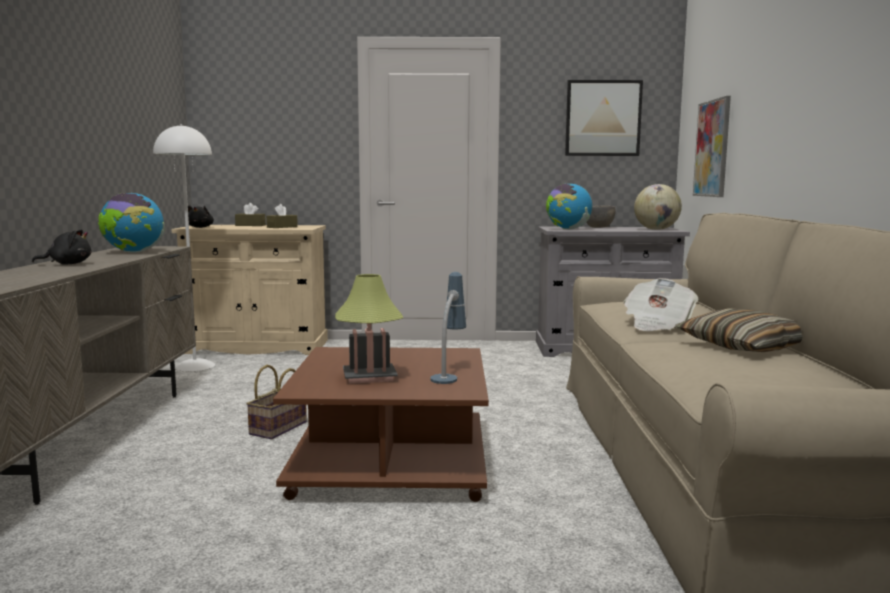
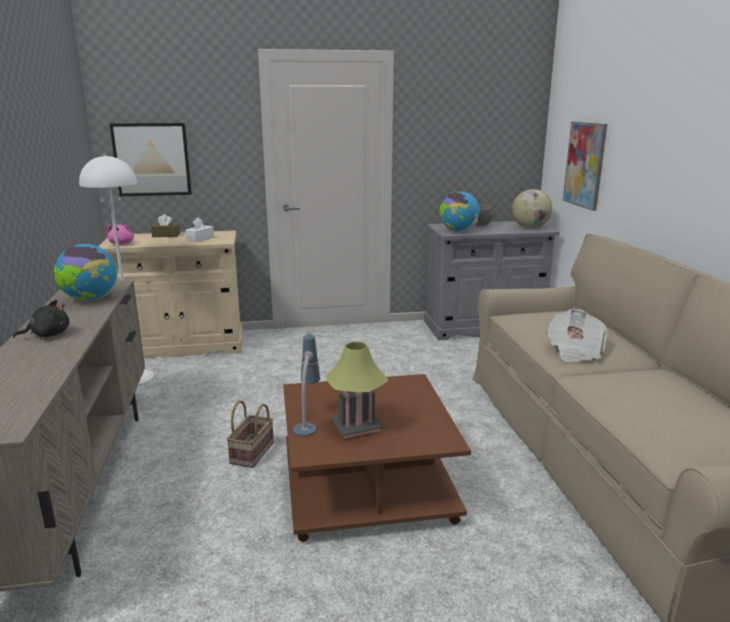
camera: 10 degrees left, 10 degrees up
(200, 227) = (122, 244): black plush toy -> pink plush toy
(282, 227) = (200, 239): brown tissue box -> white tissue box
(449, 374) = (421, 417): table lamp -> table lamp (308, 422)
(603, 118) = (483, 126): picture -> picture (152, 159)
(744, 346) = (659, 383): pillow -> none

